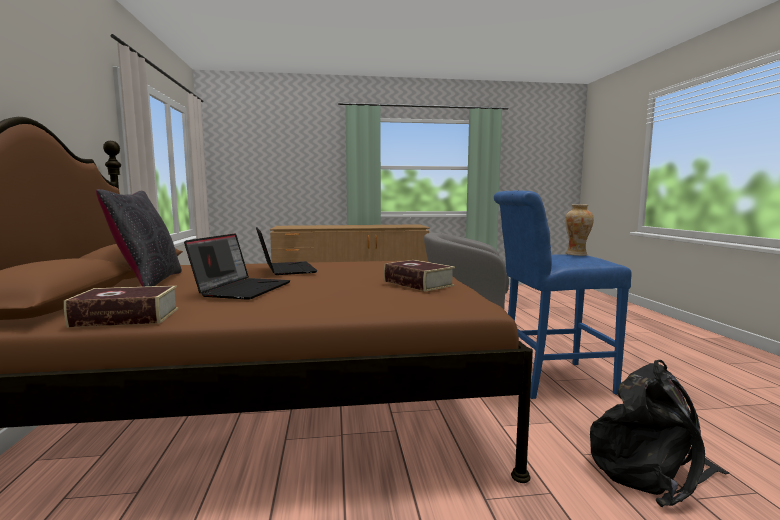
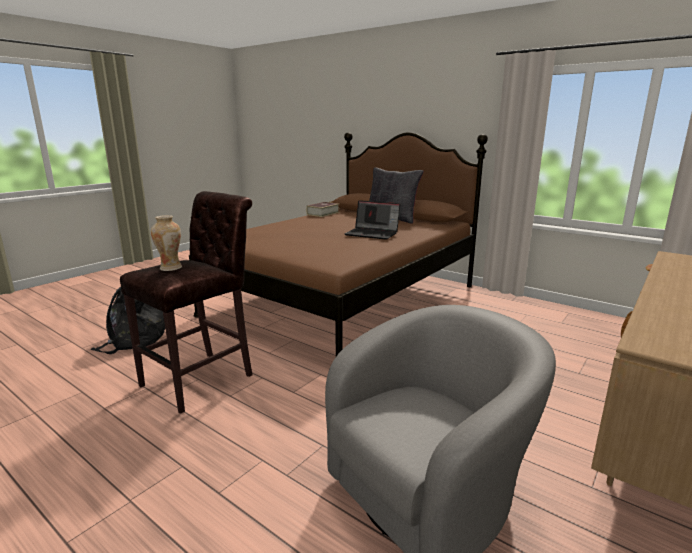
camera: 135 degrees right, 10 degrees up
(242, 289) = (334, 223): laptop -> none
(418, 283) = (266, 240): book -> none
(549, 379) = (203, 378): blue stool -> brown stool

